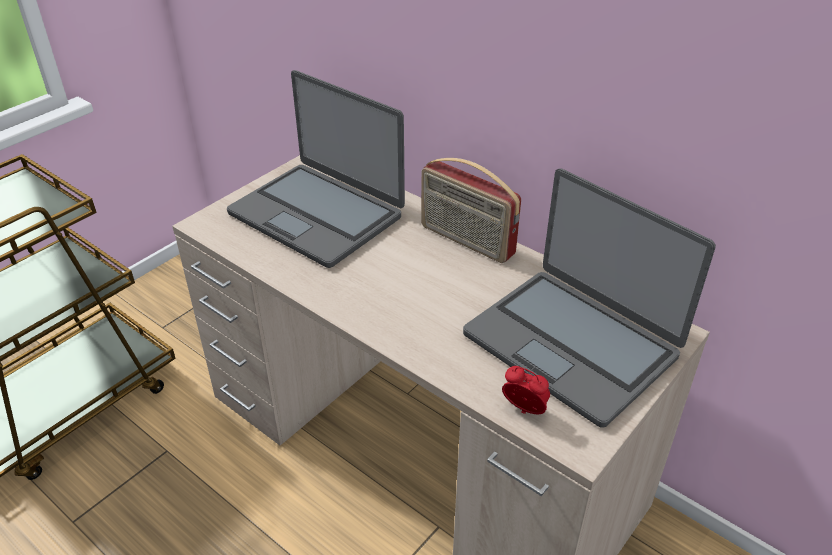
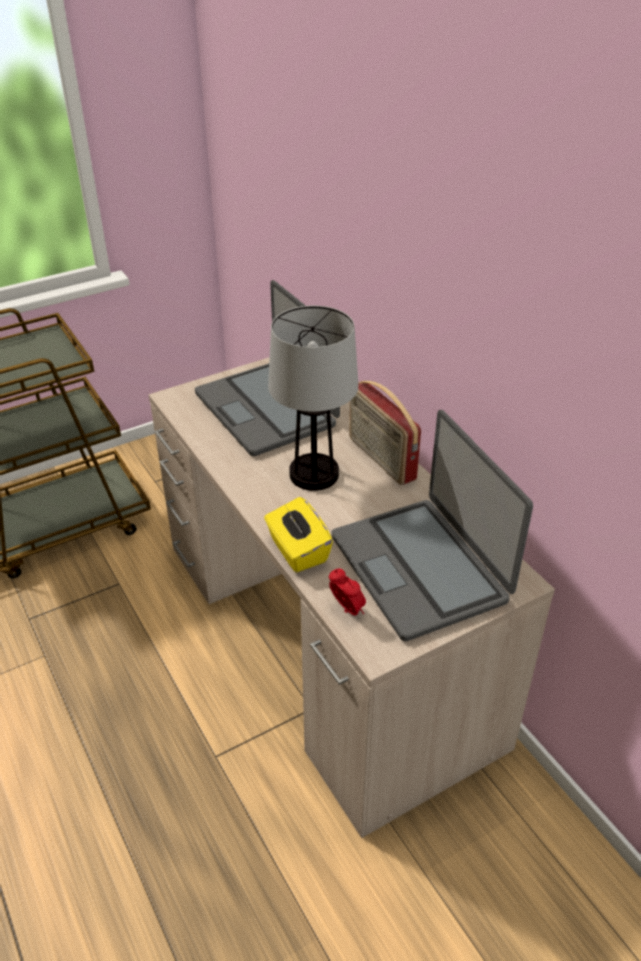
camera: 20 degrees right, 0 degrees up
(406, 272) = (314, 474): none -> table lamp
(435, 359) = (297, 551): none -> yellow tissue box

